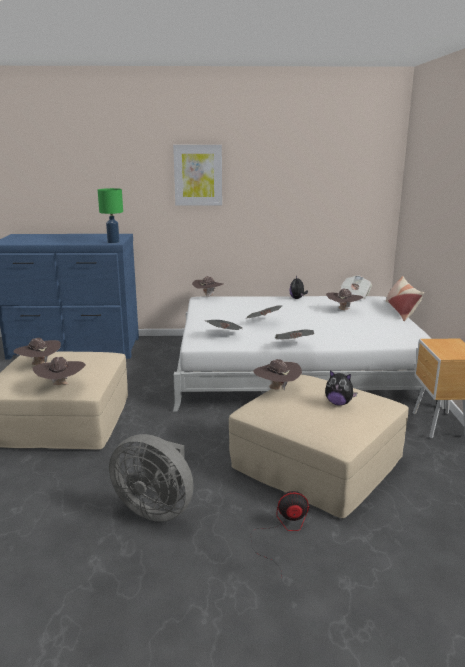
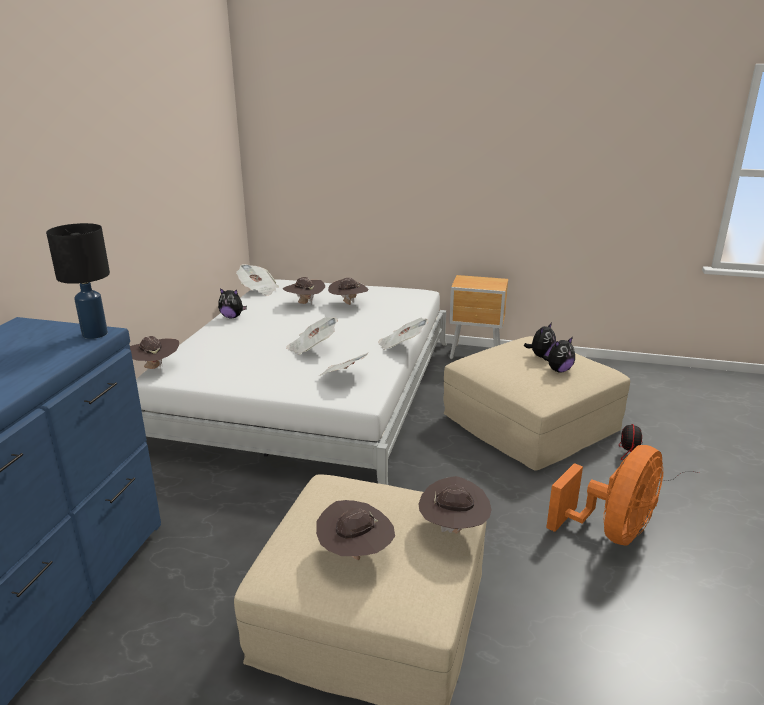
camera: 75 degrees left, 5 degrees up
(113, 242) = (94, 334): green table lamp -> black table lamp
(156, 508) = (611, 531): grey fan -> orange fan
(198, 175) = (75, 172): picture -> none
(276, 389) = (500, 377): brown hat -> brown hat (348, 304)
(313, 413) = (558, 370): none -> plush toy
(402, 311) = (329, 282): pillow -> none

